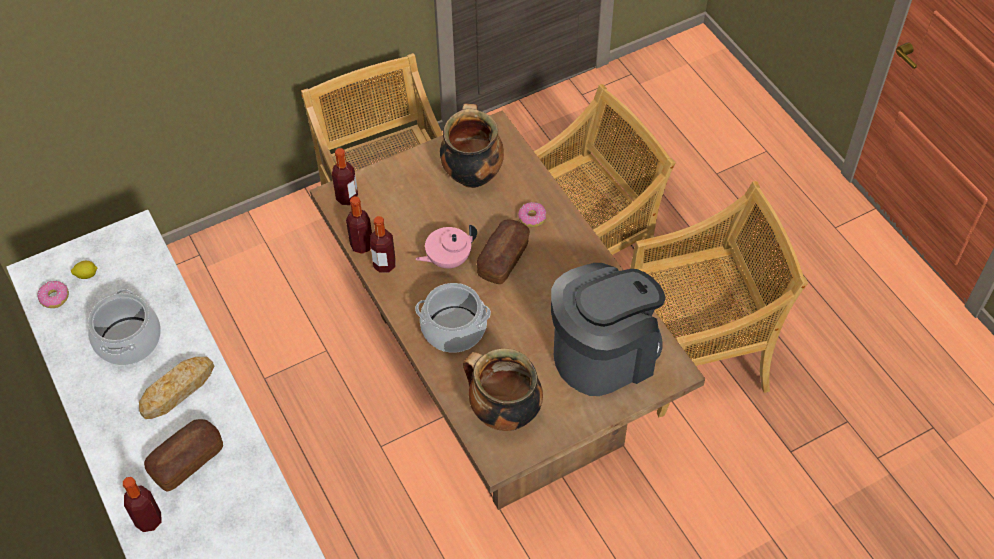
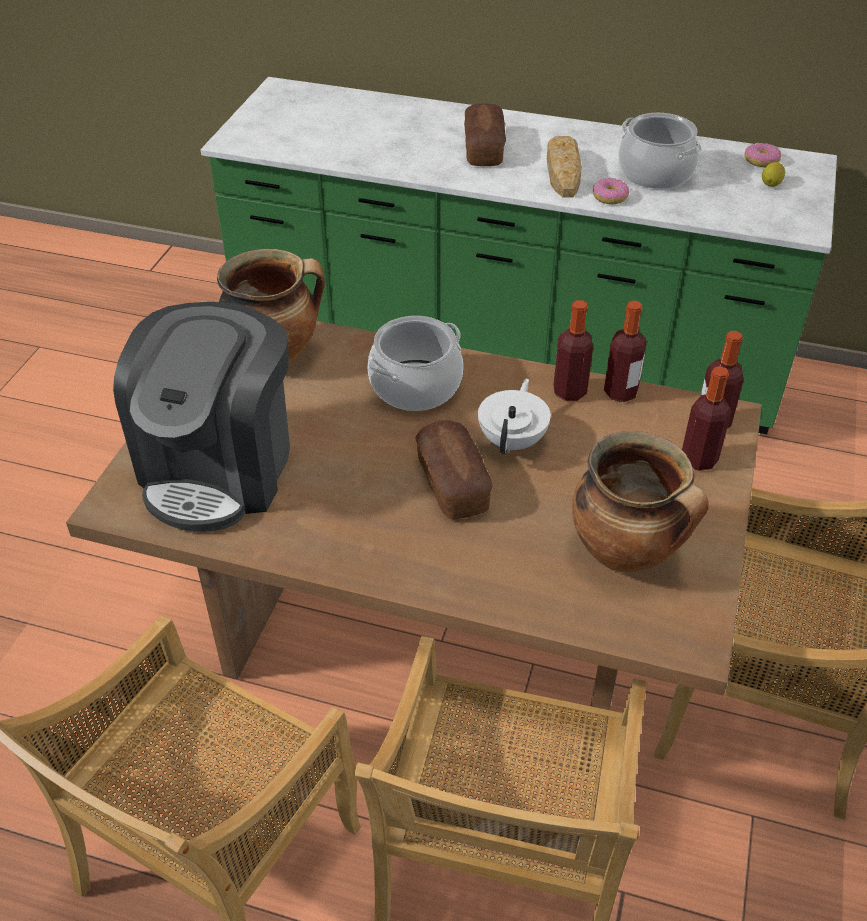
camera: 135 degrees right, 10 degrees down
(148, 520) = (457, 117): bottle -> bottle (699, 459)
(448, 259) = (513, 440): pink teapot -> white teapot
(532, 218) = (480, 555): donut -> donut (610, 197)

